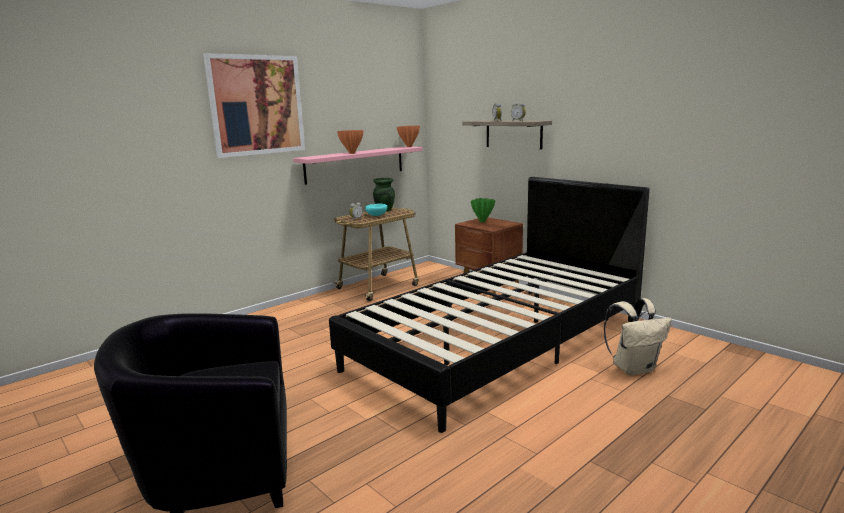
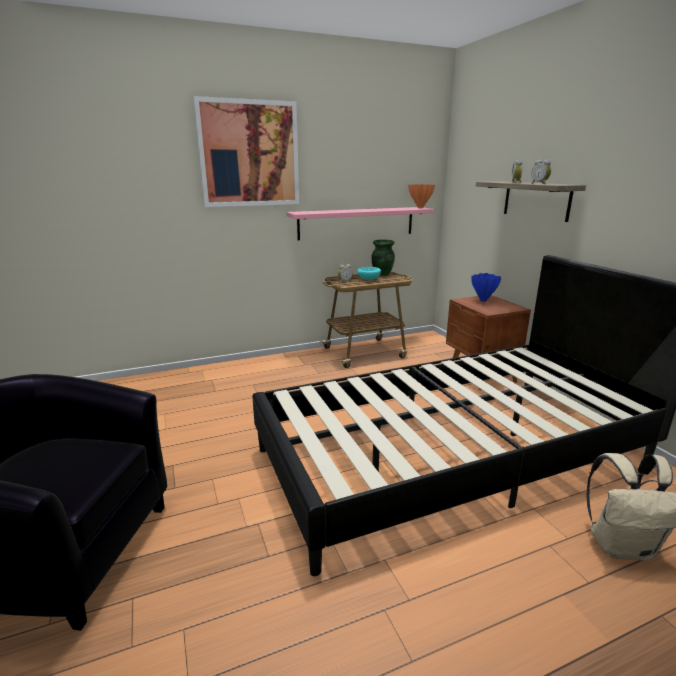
camera: 20 degrees right, 5 degrees up
(352, 153) = (349, 211): orange vase -> none
(482, 221) = (483, 300): green vase -> blue vase

